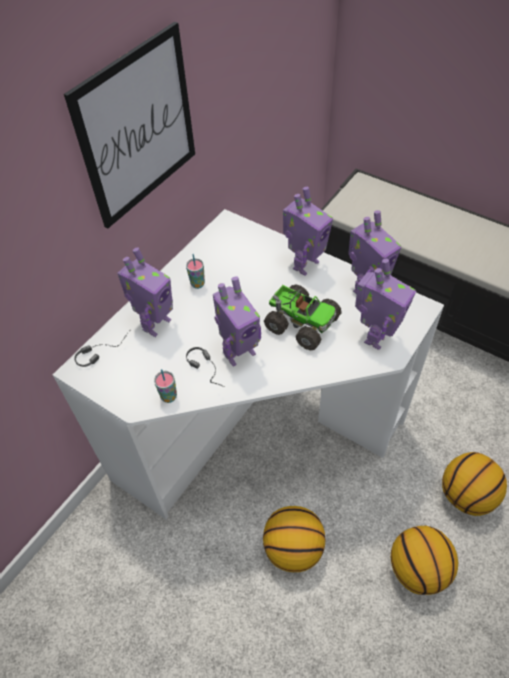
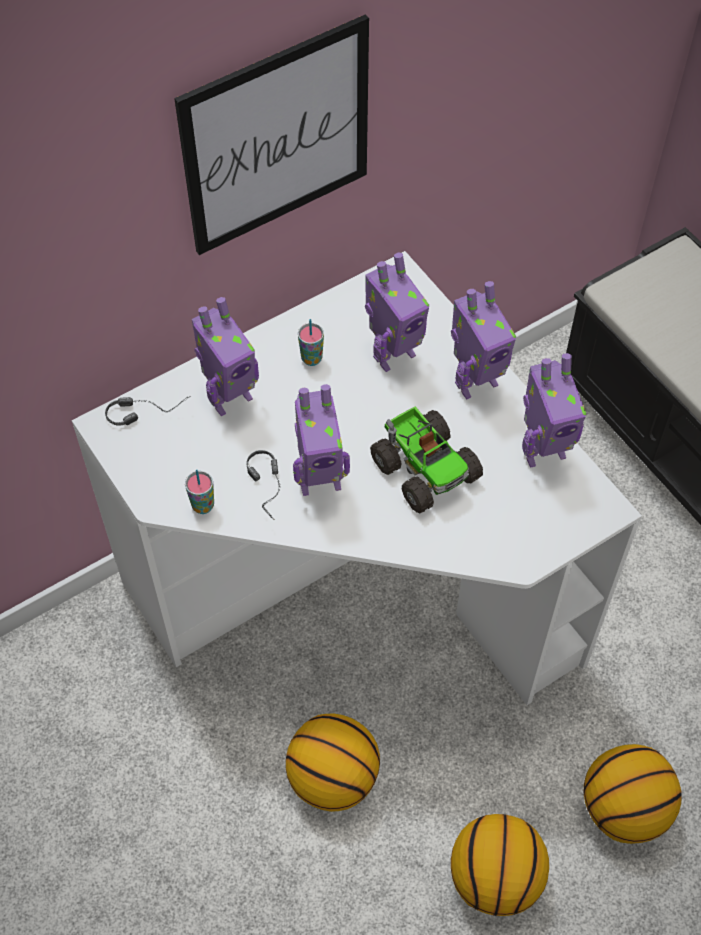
camera: 20 degrees right, 5 degrees up
(375, 336) = (516, 525): toy robot -> toy robot (392, 354)

